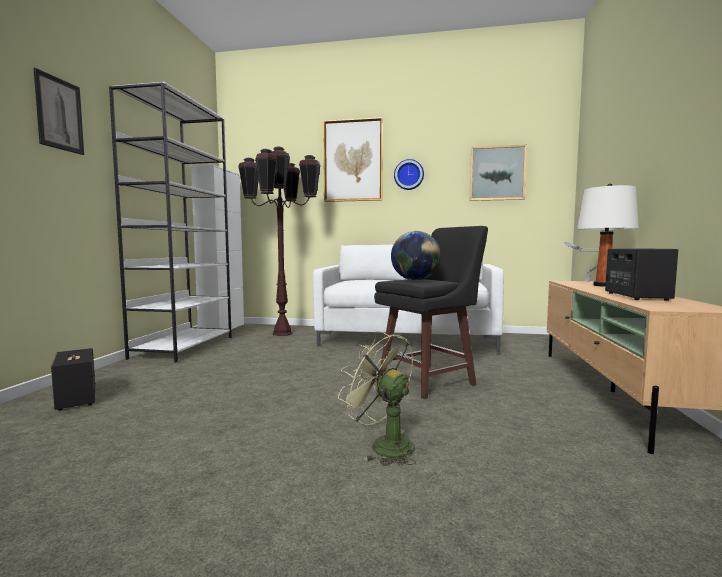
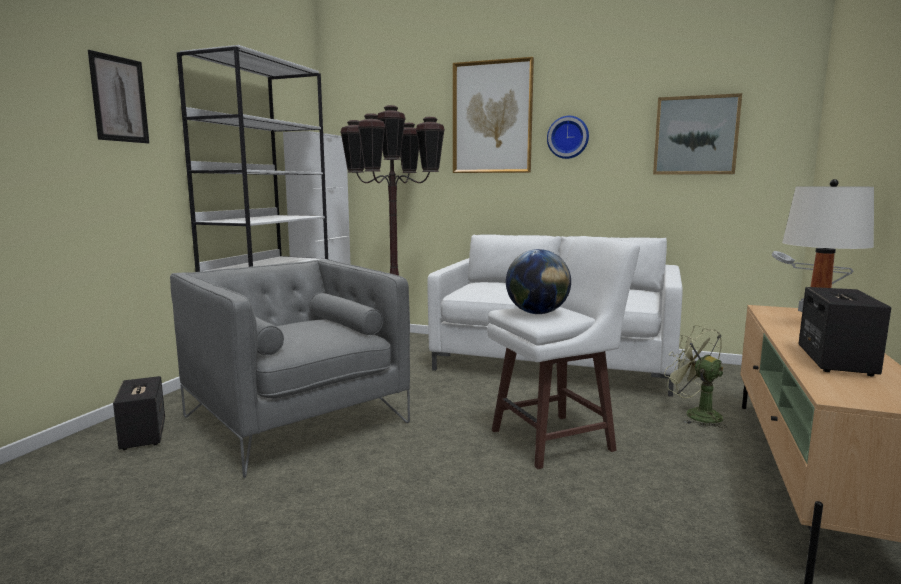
camera: 10 degrees right, 5 degrees up
(214, 381) = (295, 420): none -> grey armchair
(383, 445) = (461, 535): green fan -> green fan (695, 414)
(429, 381) = (555, 440): black stool -> white stool

